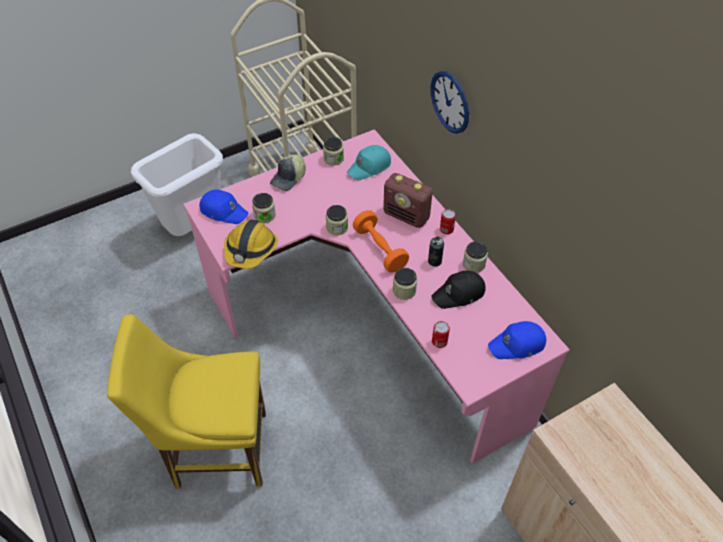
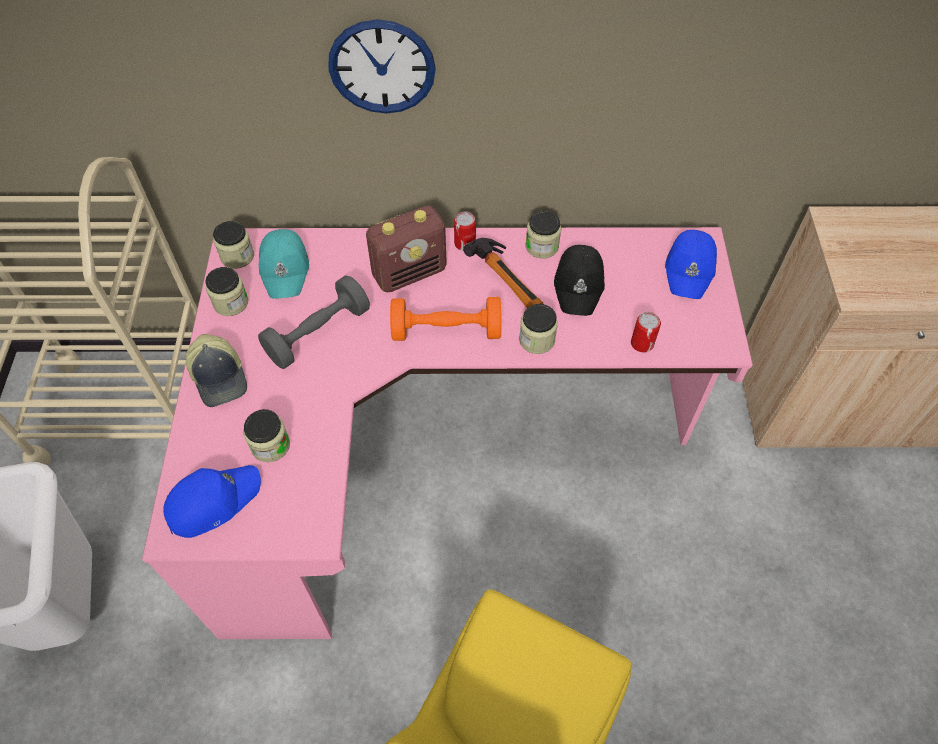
camera: 60 degrees left, 5 degrees up
(251, 250) = (327, 497): hard hat -> none
(337, 227) = (369, 362): jar -> jar (237, 256)
(339, 199) = (318, 333): none -> grey dumbbell
(434, 261) = (509, 282): can -> hammer

